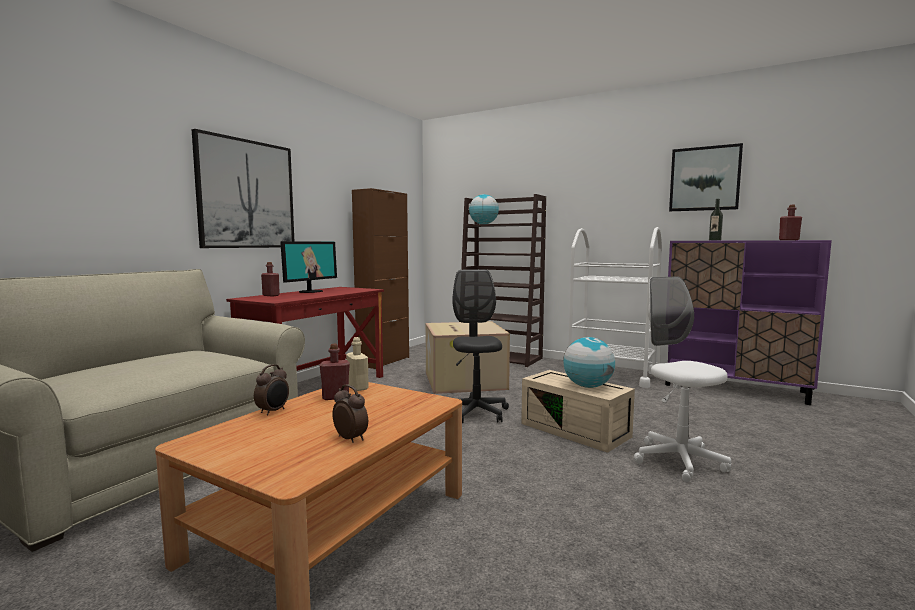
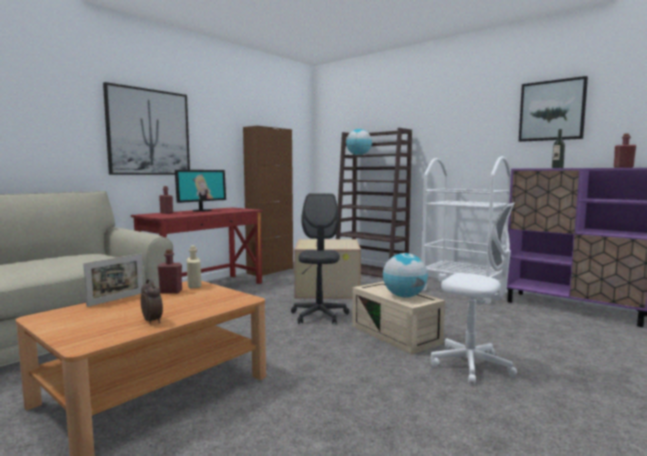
camera: 10 degrees right, 0 degrees up
(273, 411) = (116, 299): alarm clock -> picture frame
(678, 461) = (471, 366): white office chair -> white office chair turned 135 degrees clockwise

